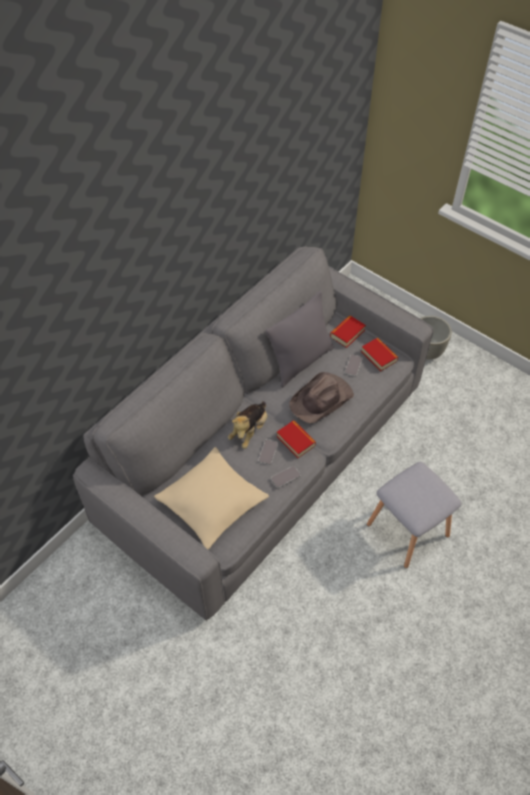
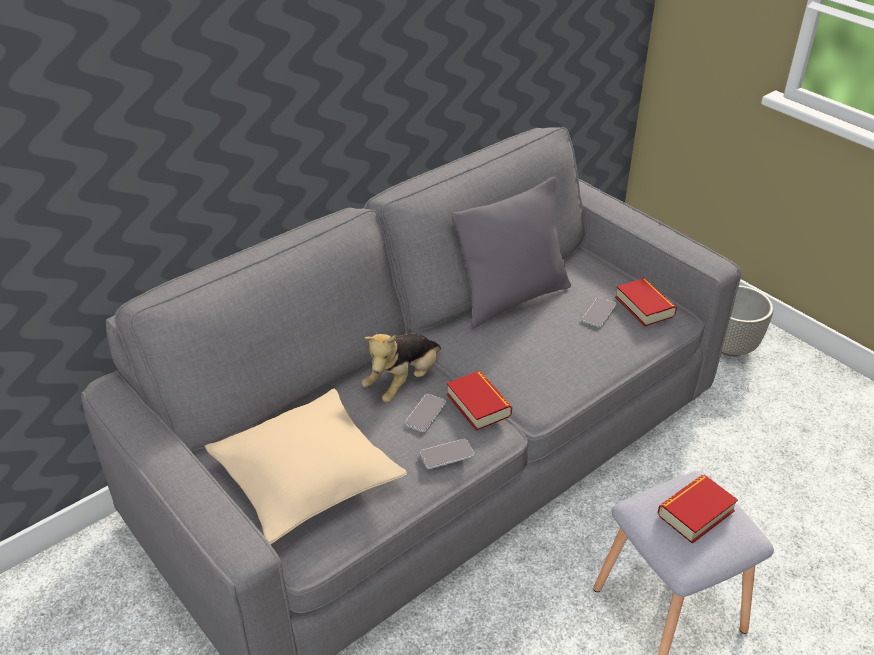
camera: 10 degrees right, 15 degrees down
(322, 400) = (536, 352): brown hat -> none
(347, 333) = (596, 272): book -> book (695, 513)

